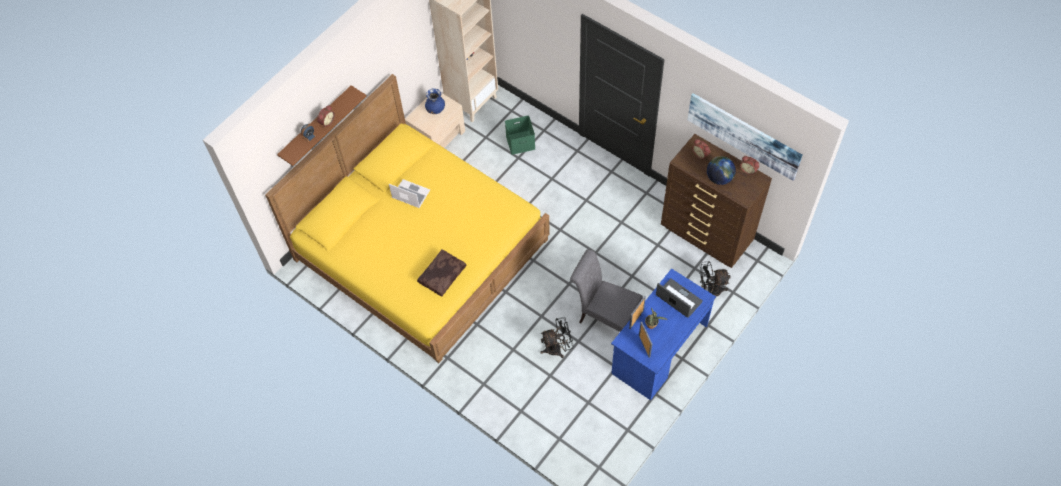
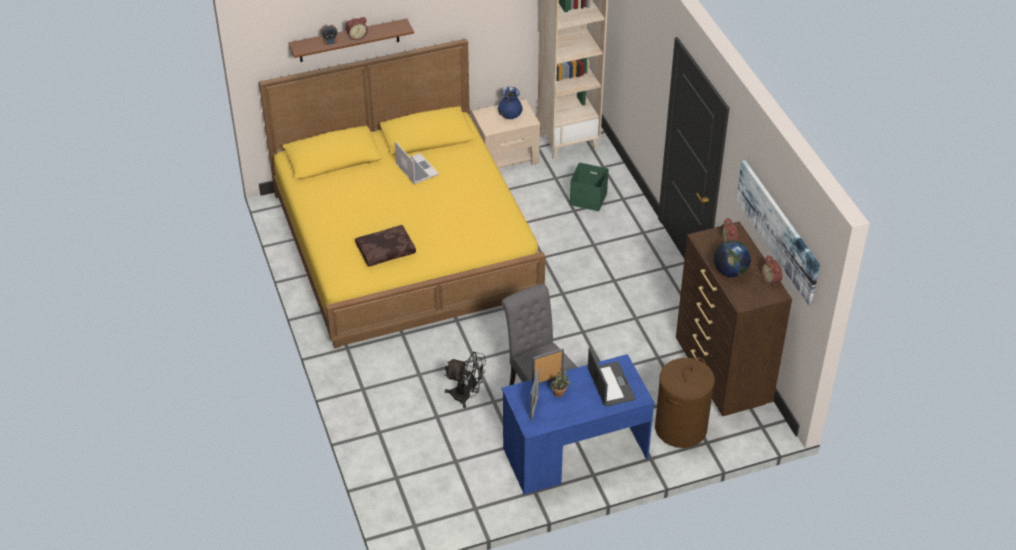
camera: 30 degrees right, 15 degrees down
(710, 291) = (681, 428): black fan -> brown laundry basket

